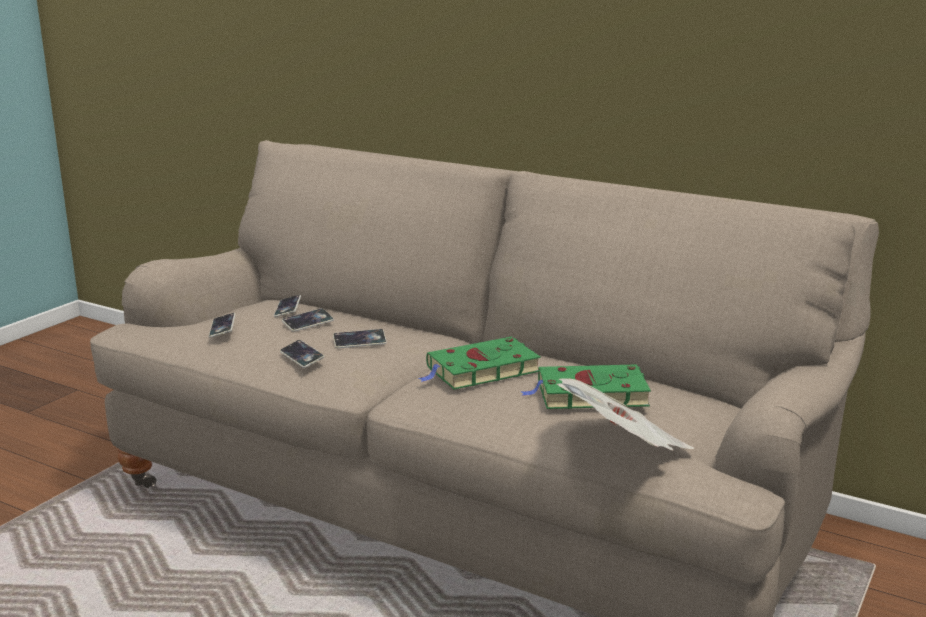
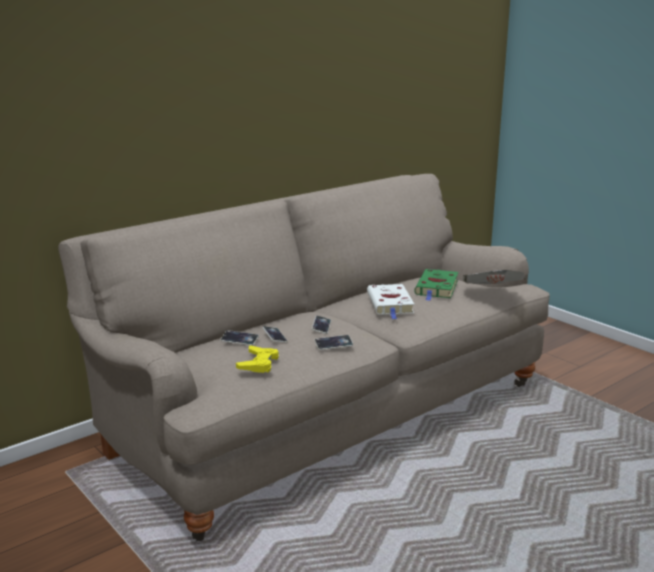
camera: 70 degrees left, 0 degrees up
(222, 328) = (258, 363): phone -> yellow game controller
(480, 370) = (390, 304): green book -> white book

